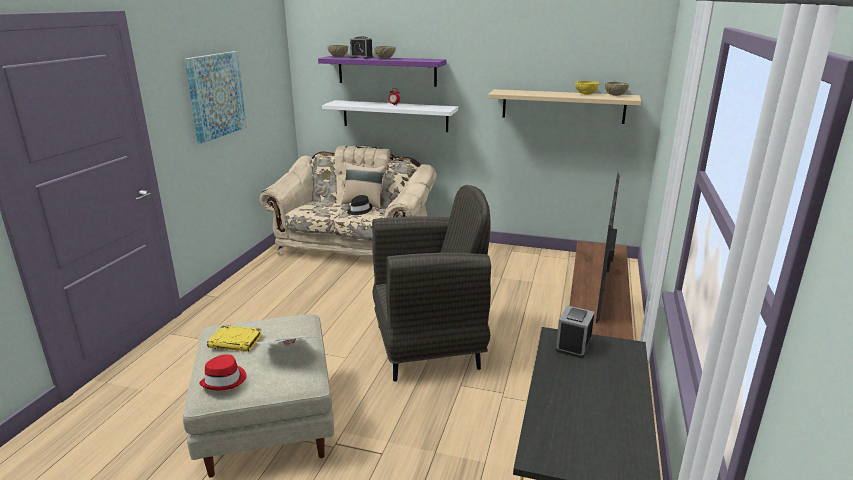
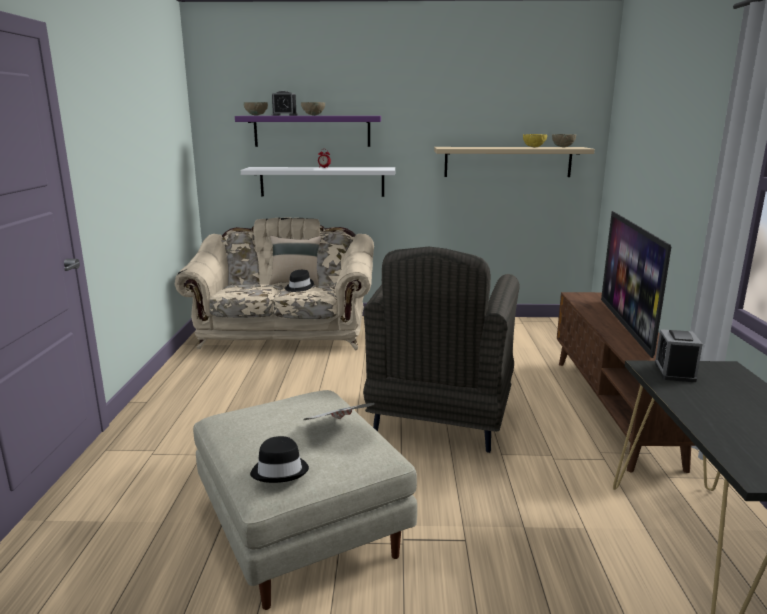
camera: 15 degrees left, 5 degrees down
(216, 95) = (131, 150): picture -> none
(225, 380) = (280, 470): red hat -> black hat
(236, 342) = (260, 427): yellow book -> none
(429, 346) = (440, 421): grey armchair -> grey armchair turned 135 degrees clockwise

